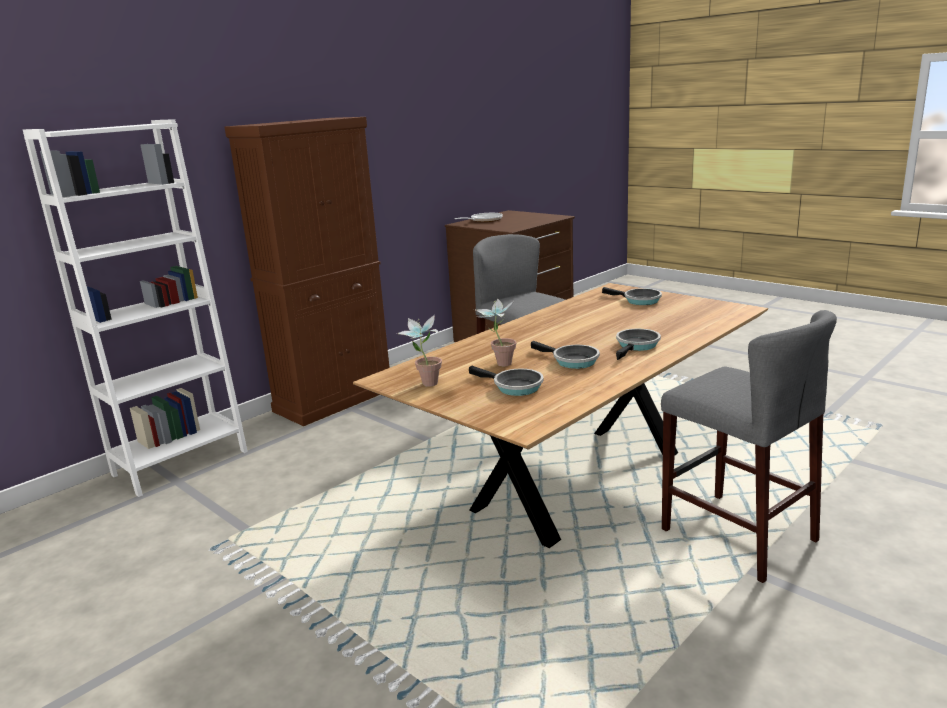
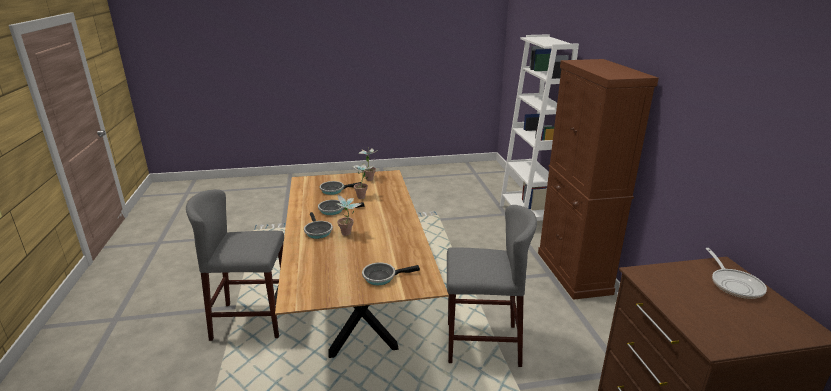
camera: 125 degrees right, 5 degrees up
(607, 333) = (348, 234): none -> potted plant

